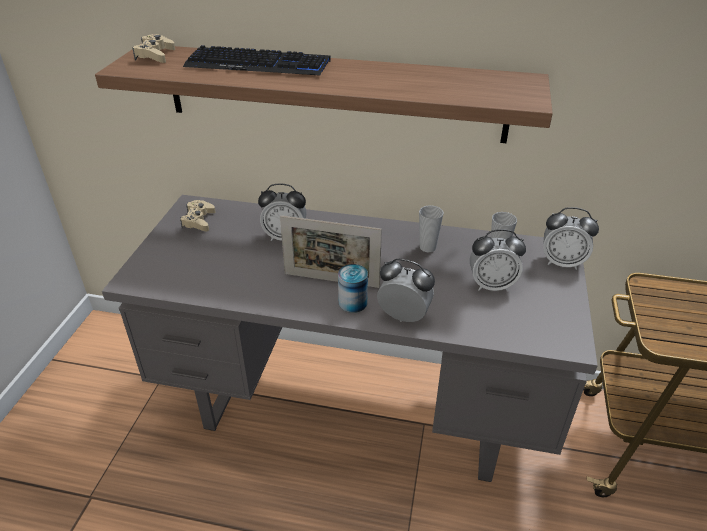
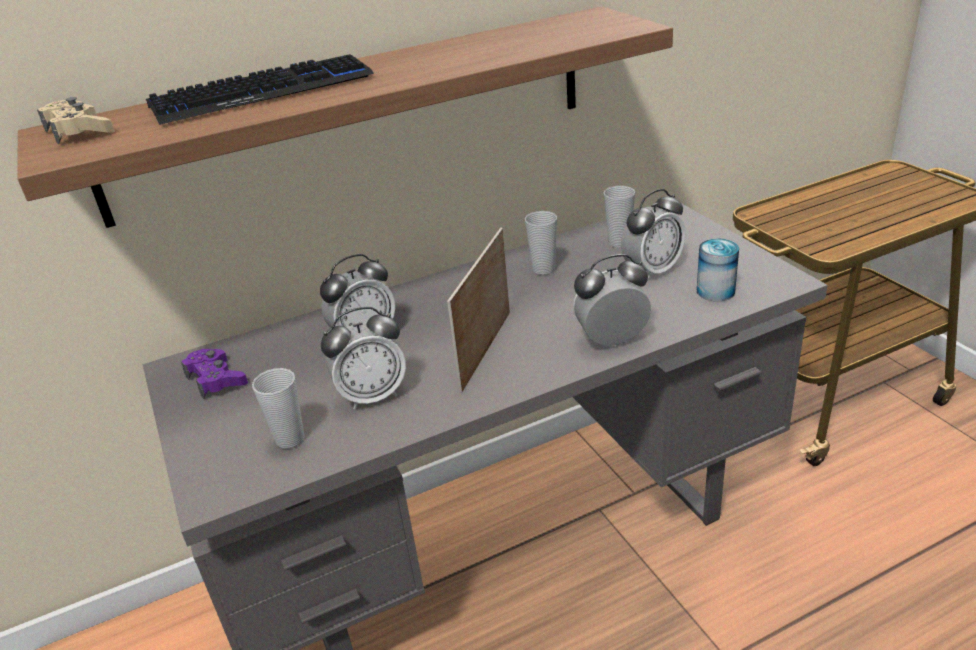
camera: 35 degrees left, 5 degrees down
(189, 273) = (290, 439): none -> cup
(198, 221) = (216, 379): beige game controller -> purple game controller
(331, 280) = (486, 350): picture frame -> picture frame turned 135 degrees clockwise
(352, 303) = (541, 357): can -> can (715, 291)
(562, 262) = (684, 222): alarm clock -> alarm clock (372, 395)

